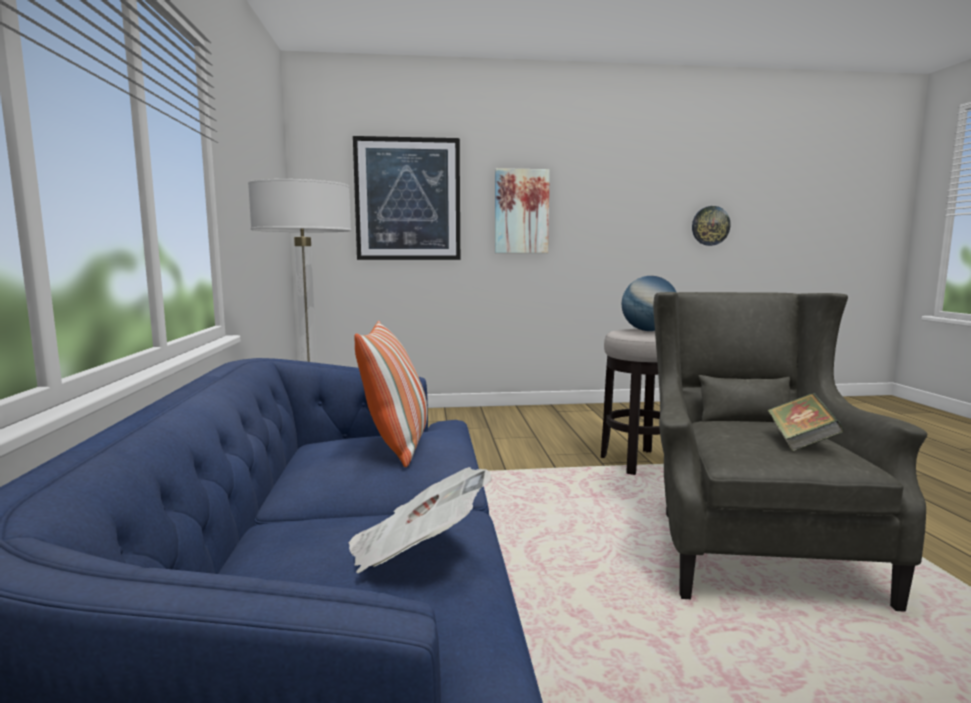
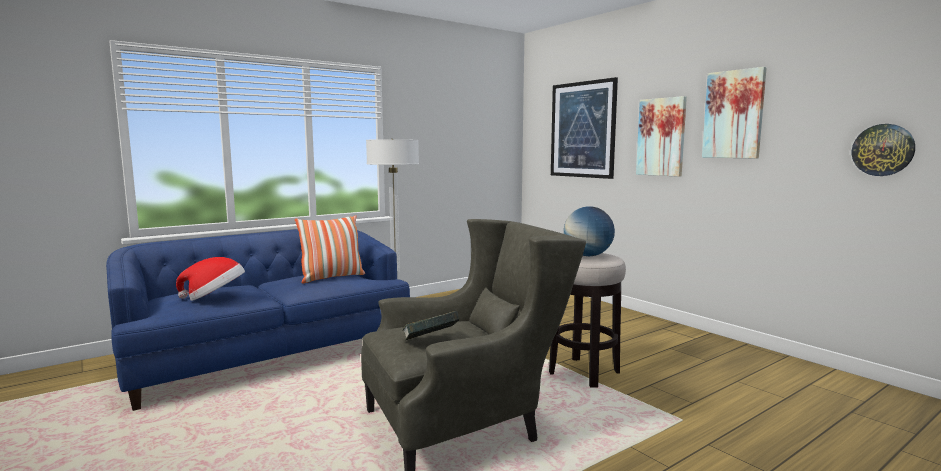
camera: 60 degrees right, 0 degrees up
(415, 553) = (215, 298): newspaper -> hat
(597, 192) = (733, 114): none -> picture

